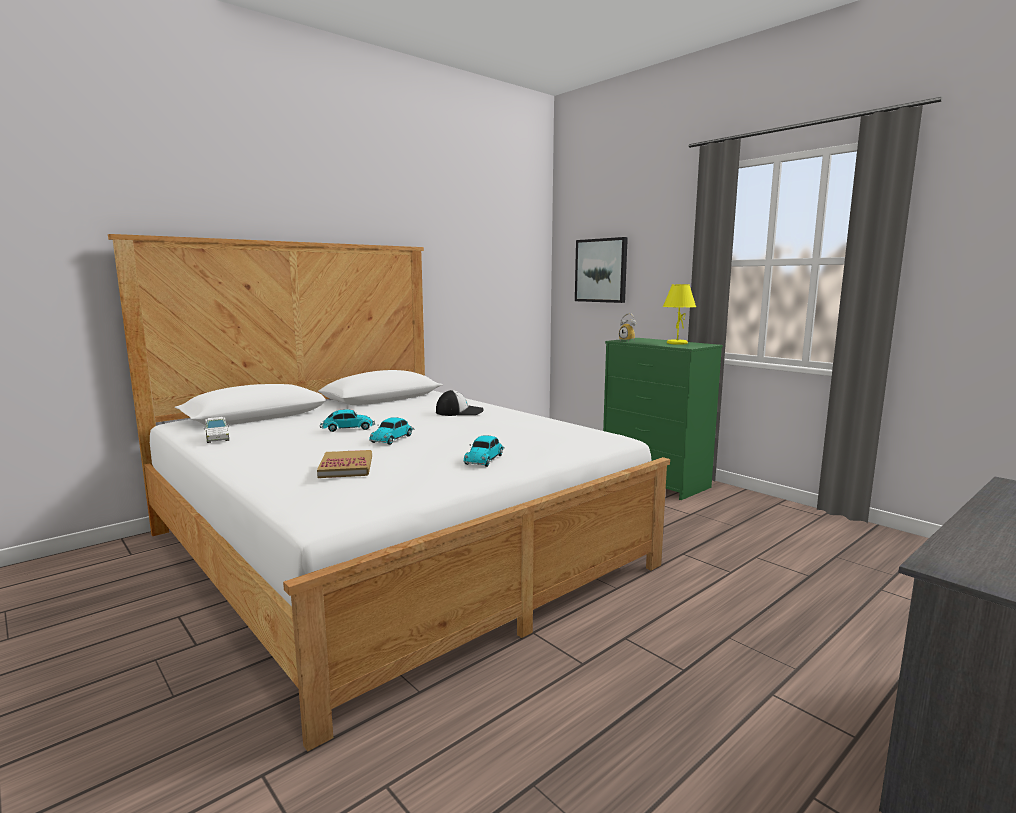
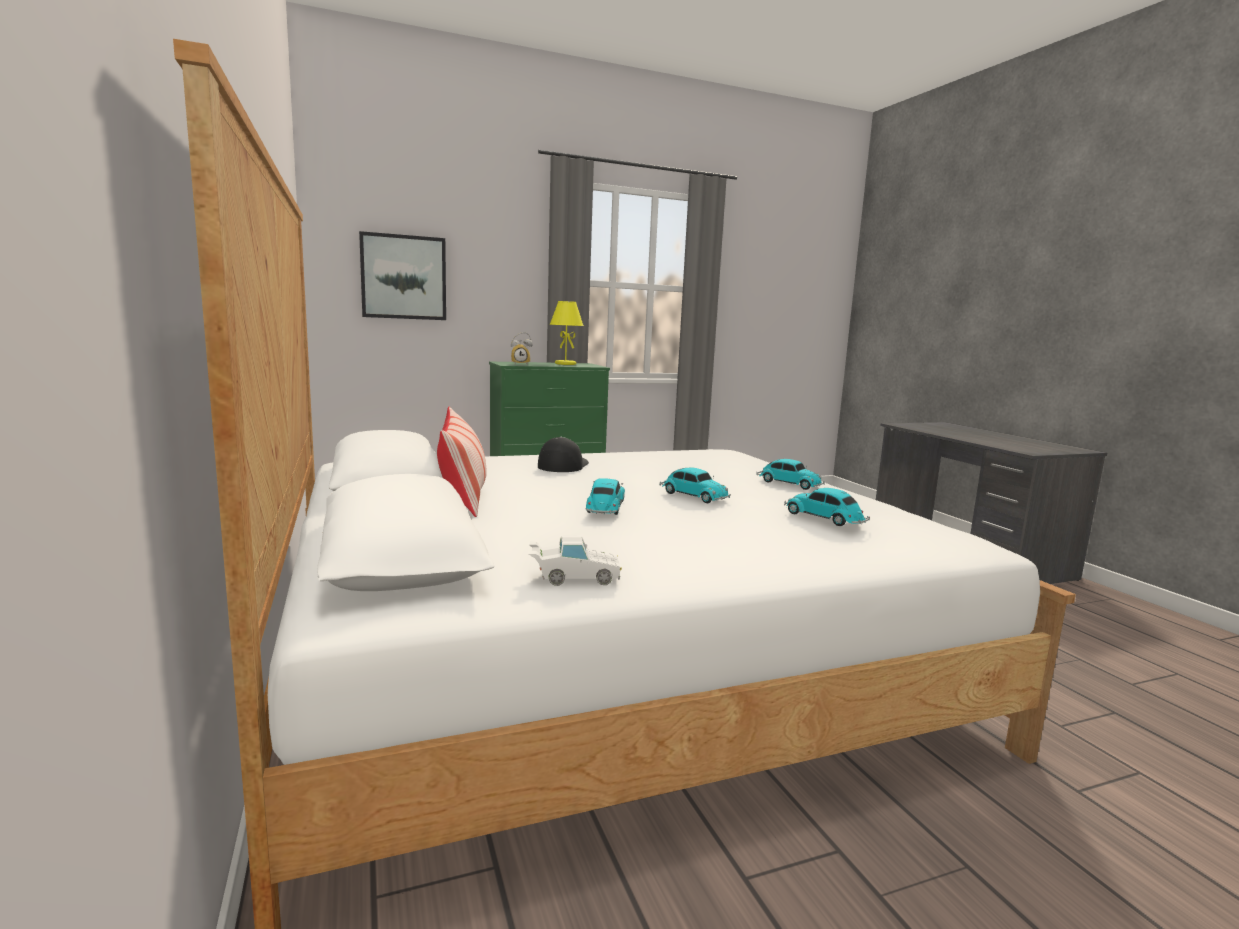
camera: 70 degrees left, 0 degrees up
(346, 467) = (825, 518): book -> toy car
(364, 409) = (462, 493): none -> pillow

